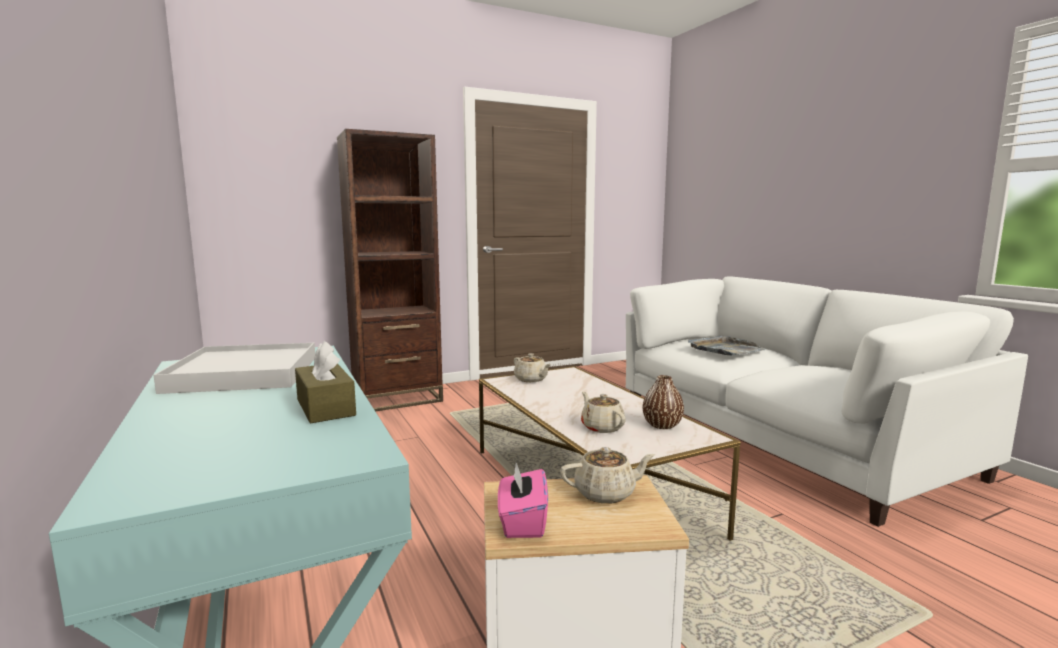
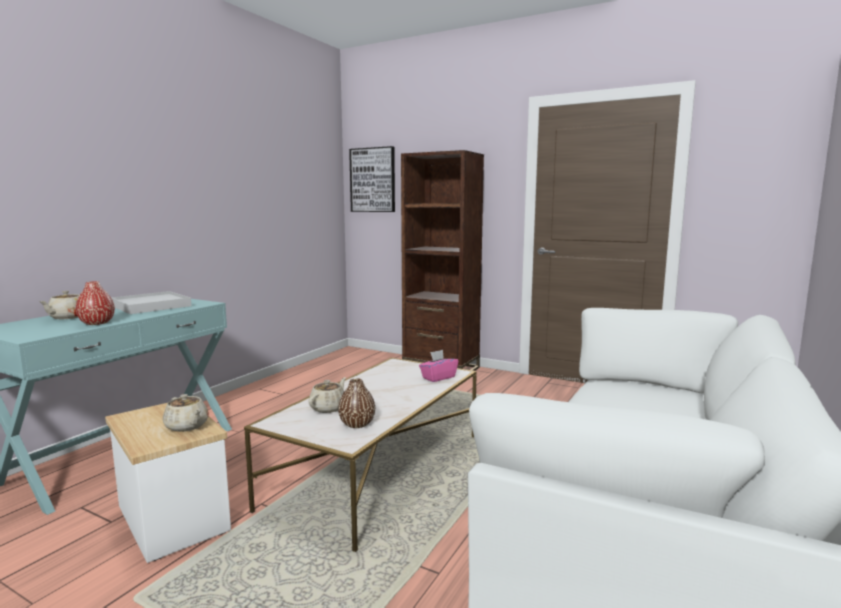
camera: 55 degrees right, 0 degrees up
(247, 161) = (373, 180): none -> picture
(325, 407) = (97, 323): brown tissue box -> red vase
(522, 522) = (137, 416): pink tissue box -> pink tissue box (438, 377)
(531, 379) = (412, 368): beige teapot -> beige teapot (67, 317)
(725, 349) = (630, 402): grey tray -> none

